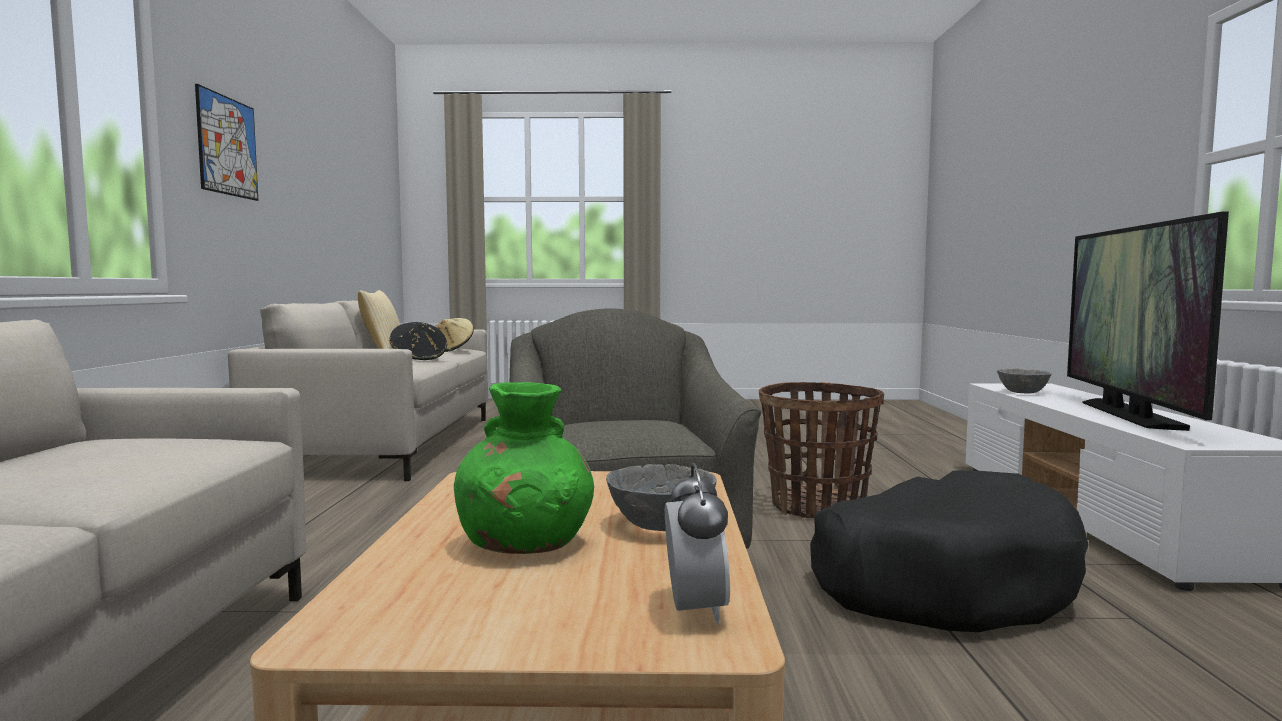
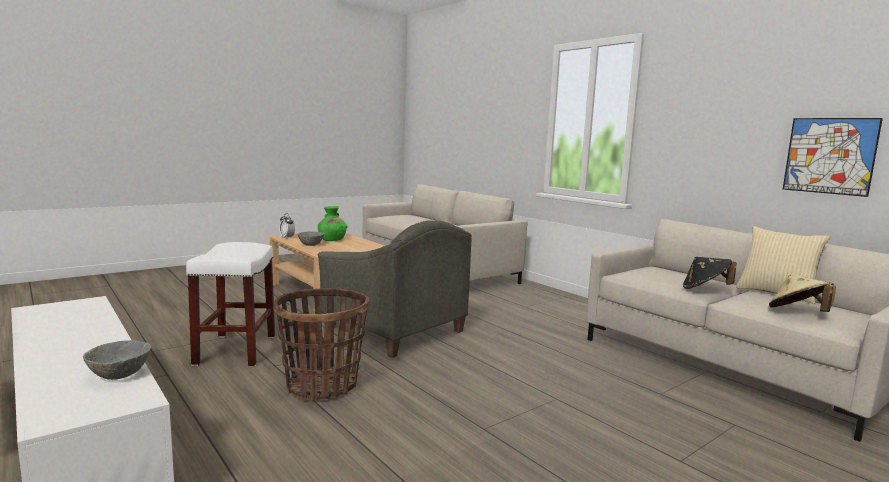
camera: 140 degrees right, 5 degrees up
(227, 146) = (696, 117): picture -> picture (829, 156)
(942, 580) = (235, 349): black dog bed -> white stool
(1128, 415) = (70, 334): television -> none

